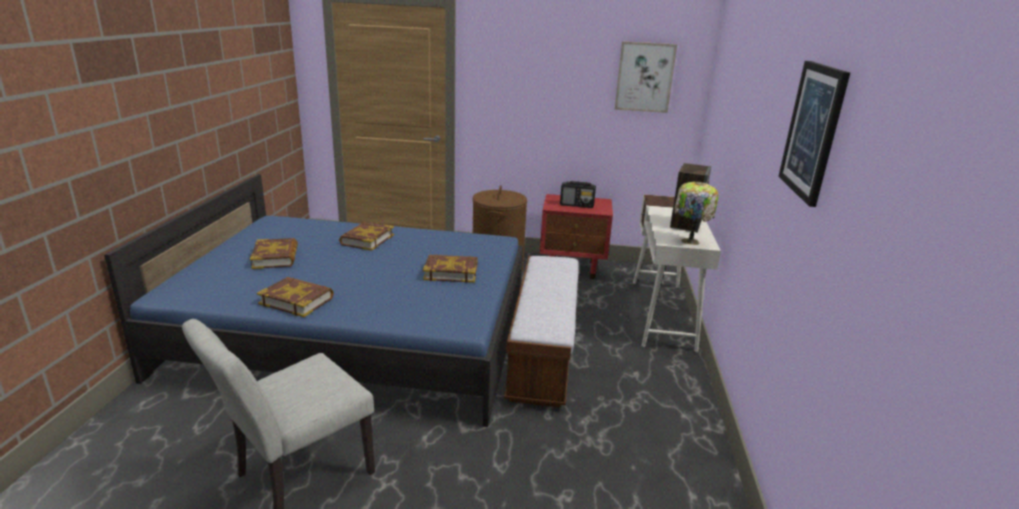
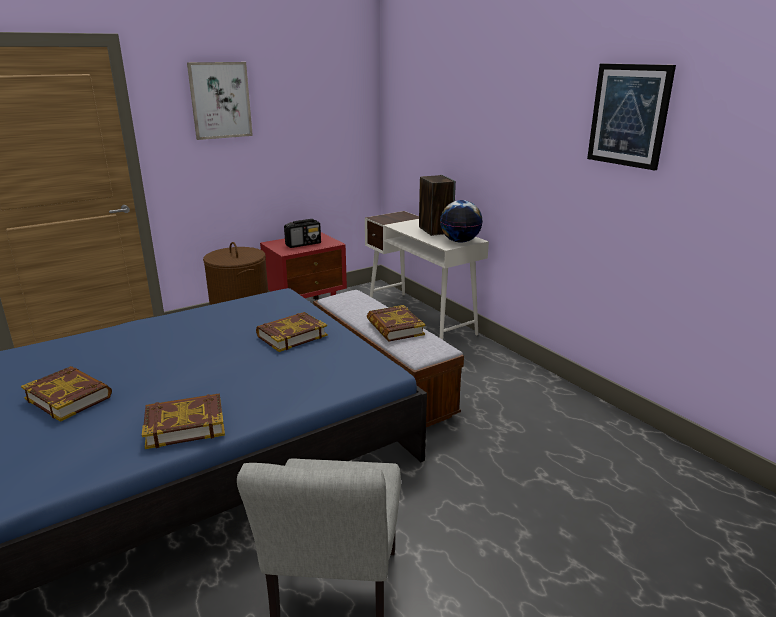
camera: 40 degrees left, 0 degrees up
(367, 240) = (147, 340): book -> book (395, 328)
(644, 77) = (330, 107): picture -> picture (220, 100)
(689, 241) = (460, 241): table lamp -> globe

